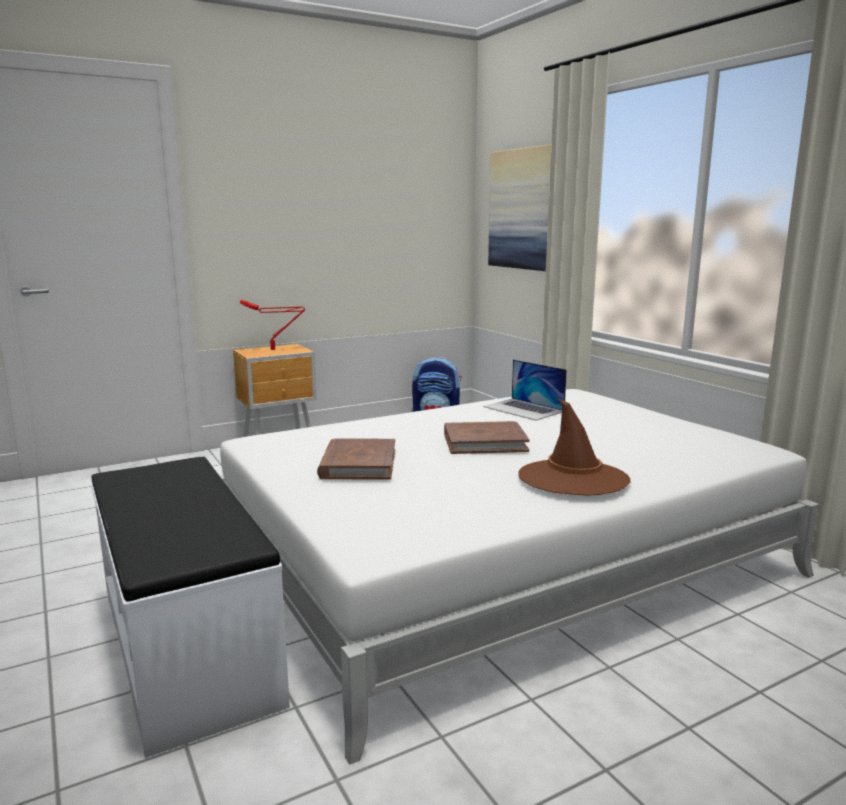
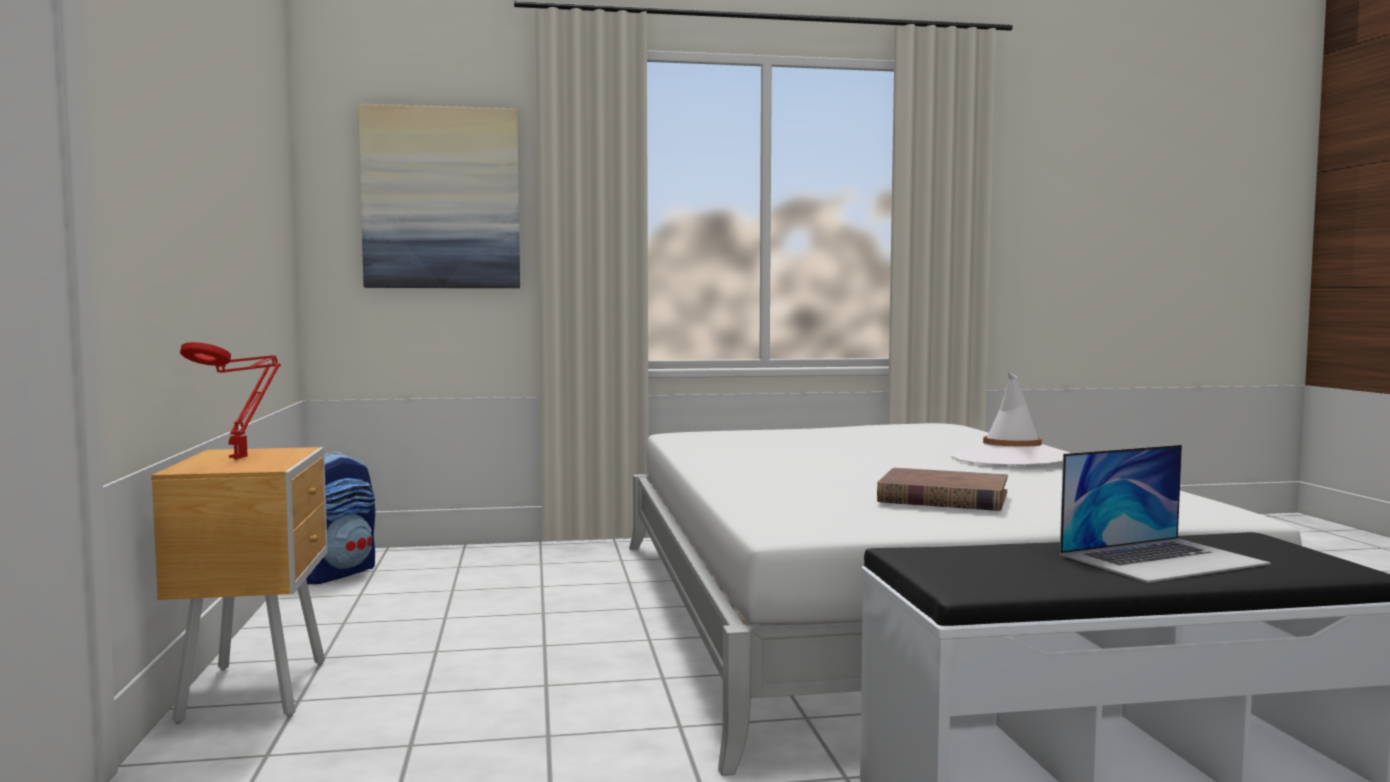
camera: 70 degrees left, 10 degrees down
(484, 442) = (883, 462): brown book -> none
(523, 409) = (743, 446): laptop -> laptop (1163, 559)
(573, 478) = (1011, 458): brown hat -> white hat

